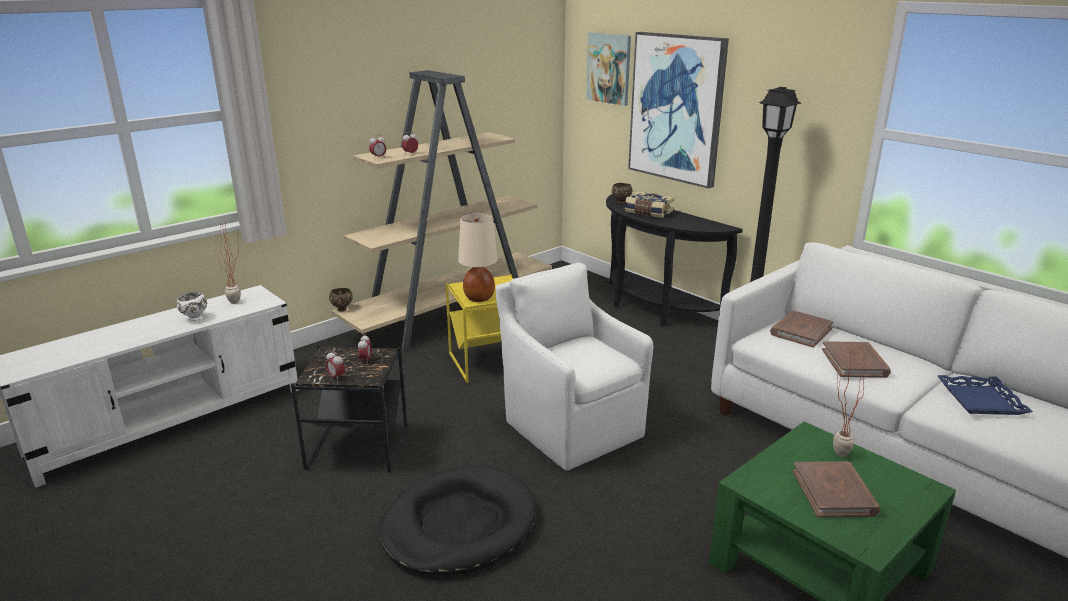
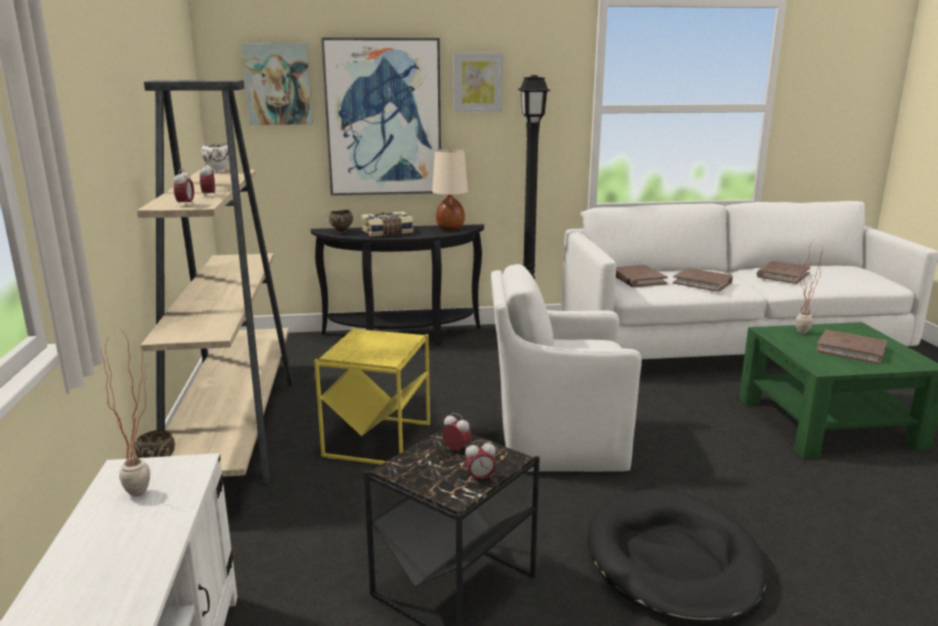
camera: 55 degrees left, 5 degrees down
(194, 318) = (136, 543): white bowl -> white bowl (218, 172)
(479, 298) = (386, 354): beige table lamp -> beige table lamp (450, 228)
(757, 86) = (477, 82): none -> picture
(981, 400) = (782, 275): blue tray -> brown book

